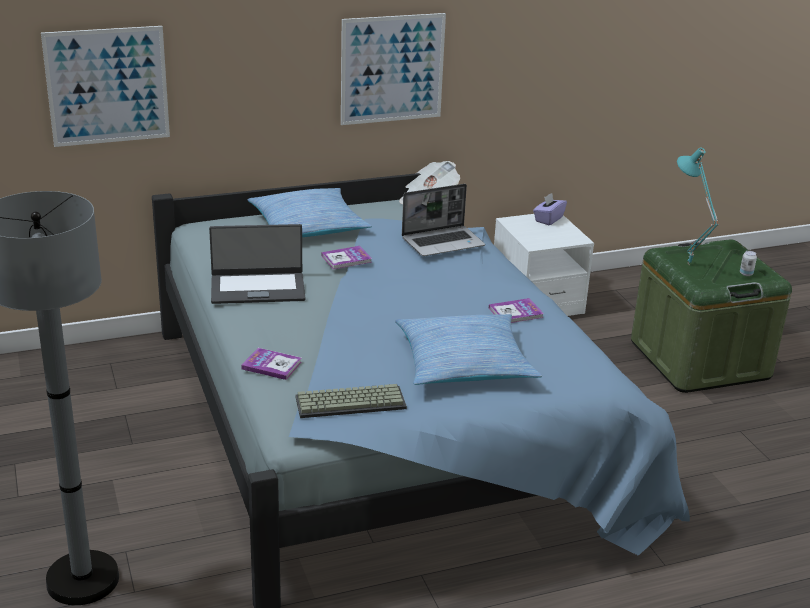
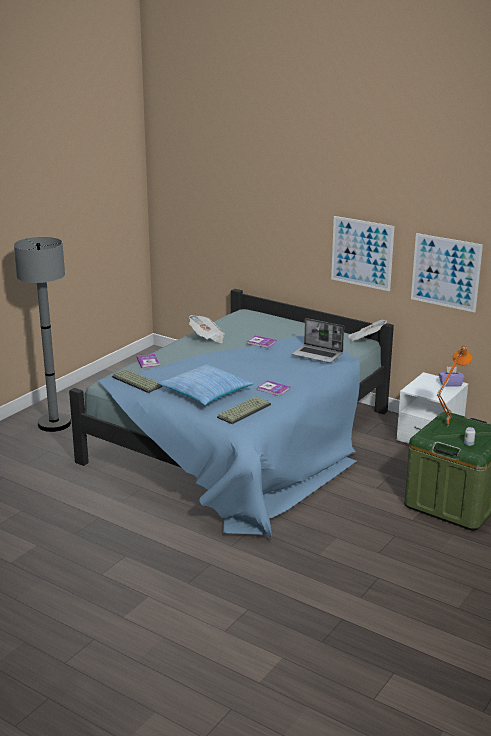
camera: 55 degrees right, 5 degrees down
(107, 86) = (221, 224): picture -> picture (445, 272)
(257, 288) = (207, 338): laptop -> newspaper
(307, 226) = (284, 327): pillow -> none
(561, 359) = (244, 410): none -> keyboard
(686, 264) = (446, 425): turquoise table lamp -> orange table lamp

